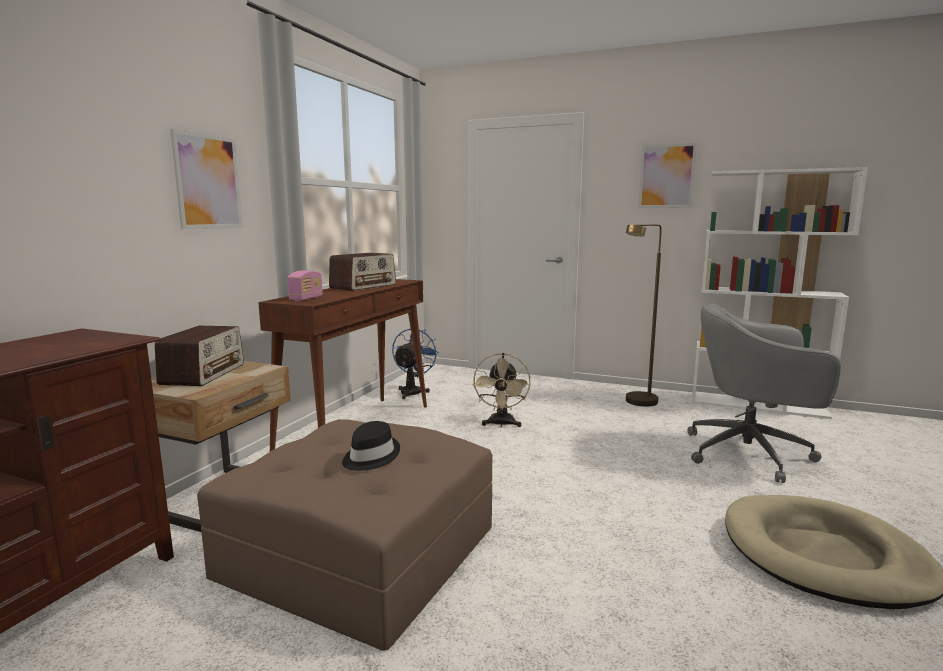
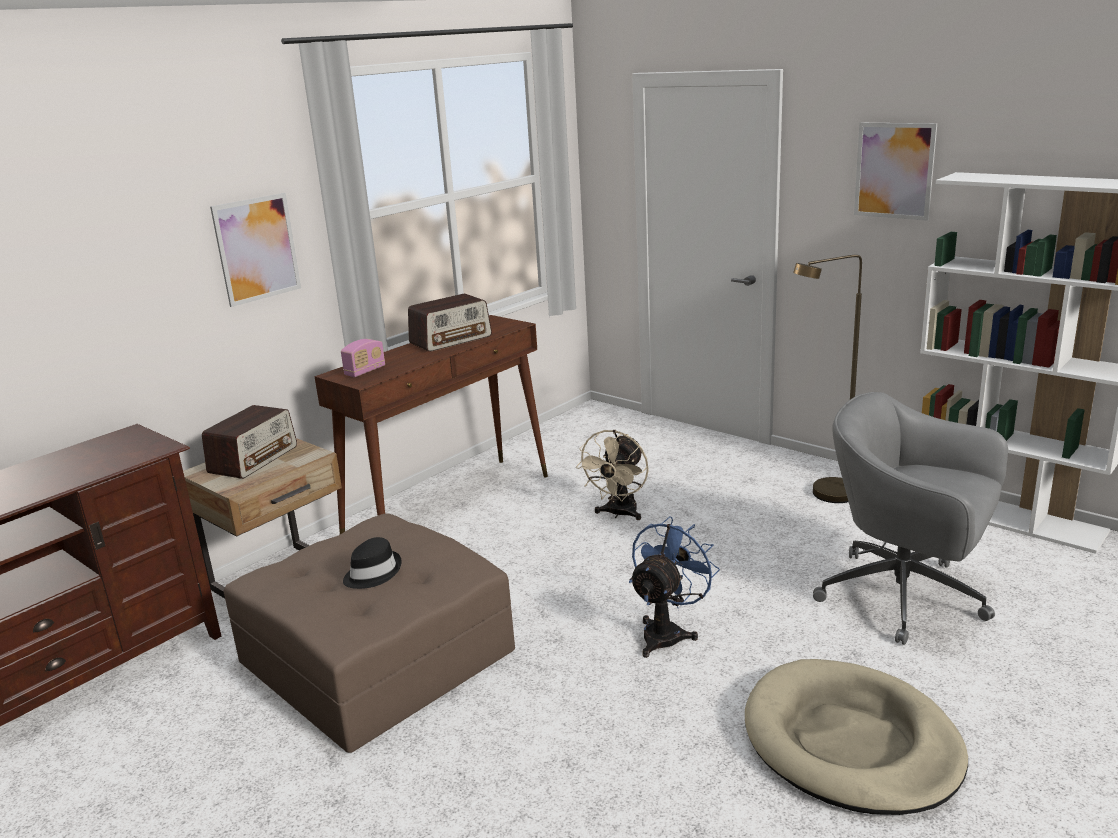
camera: 20 degrees right, 10 degrees up
(413, 391) = (546, 449): blue fan -> blue fan (667, 632)

